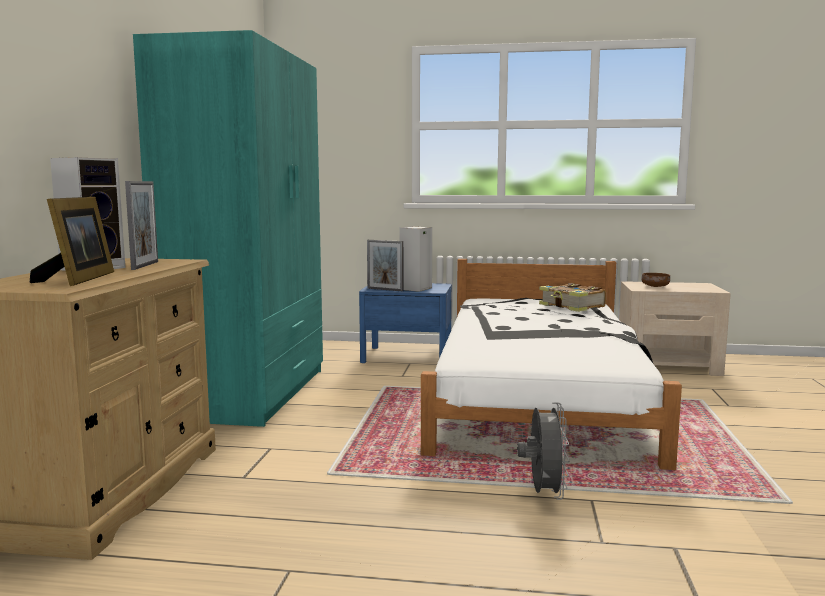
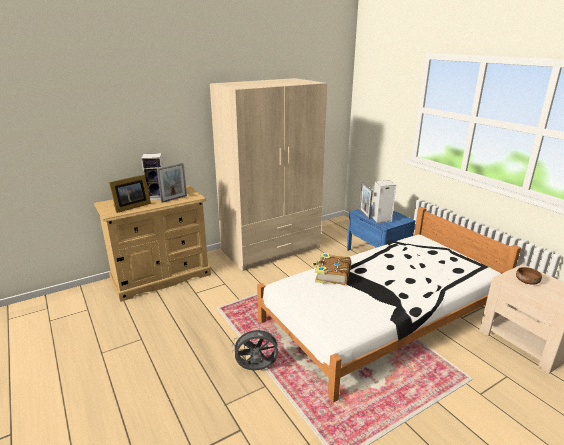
camera: 50 degrees right, 15 degrees up
(251, 393) = (271, 249): turquoise wardrobe -> beige wardrobe
(543, 494) = (256, 369): grey fan -> grey fan turned 150 degrees counterclockwise
(572, 306) = (445, 271): book -> book (331, 275)

